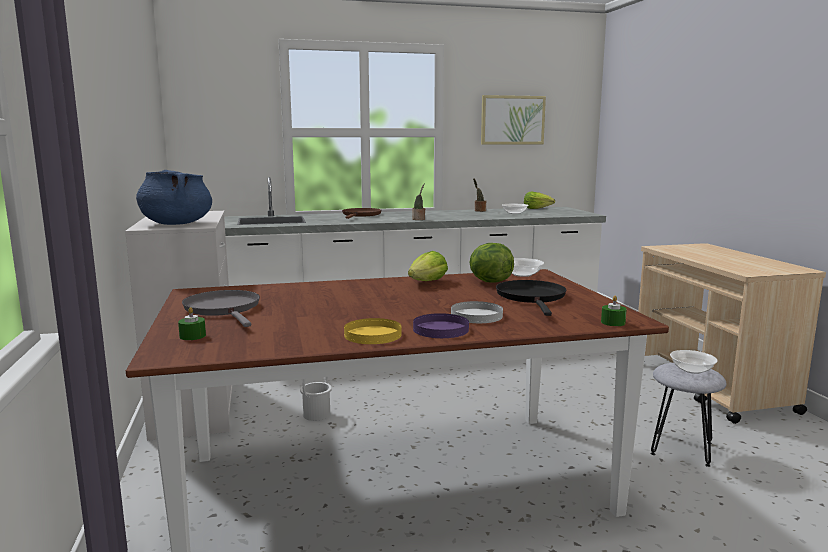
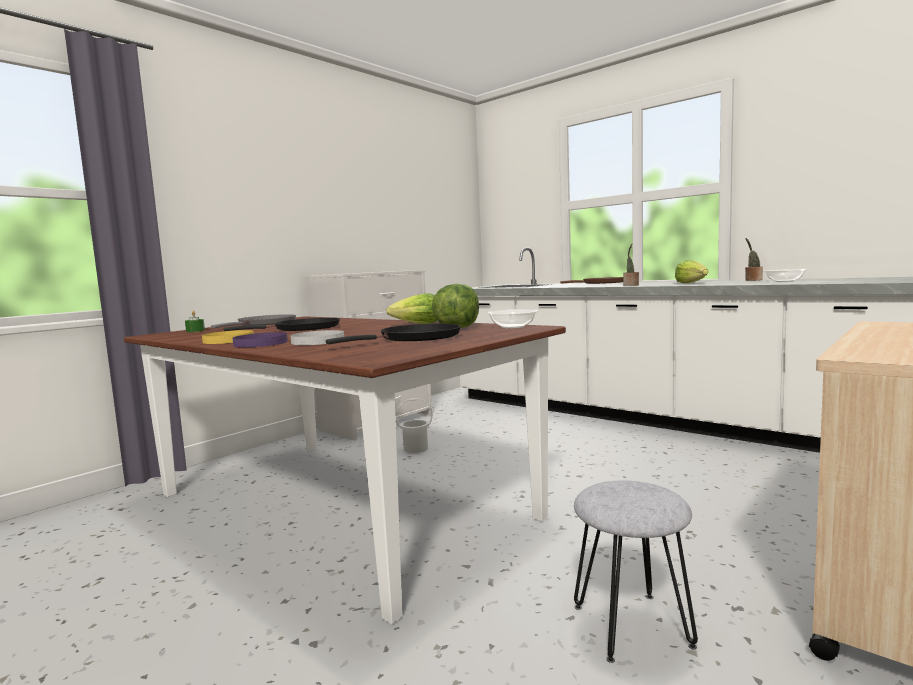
camera: 55 degrees right, 5 degrees down
(176, 224) = (344, 273): blue cooking pot -> none
(343, 306) = (302, 329): none -> black frying pan
(512, 120) = (842, 154): picture -> none
(537, 209) = (855, 278): lettuce -> lettuce (692, 283)
(613, 322) = (351, 358): green candle -> none
(692, 370) = (637, 496): bowl -> none

